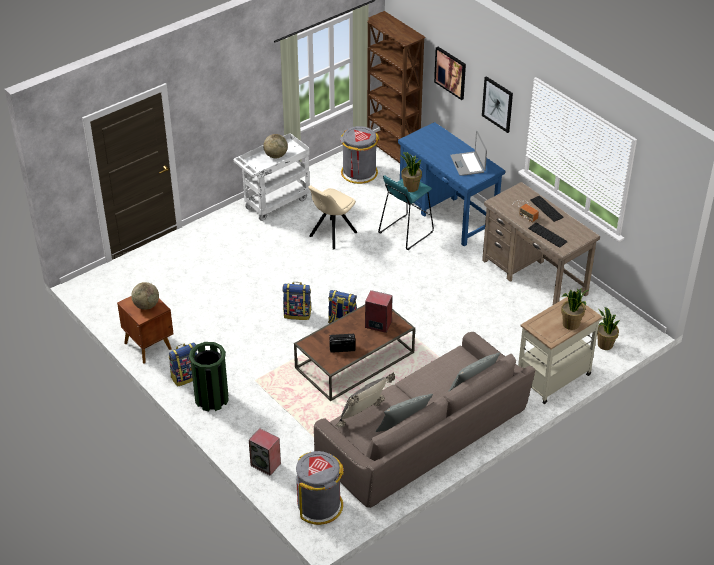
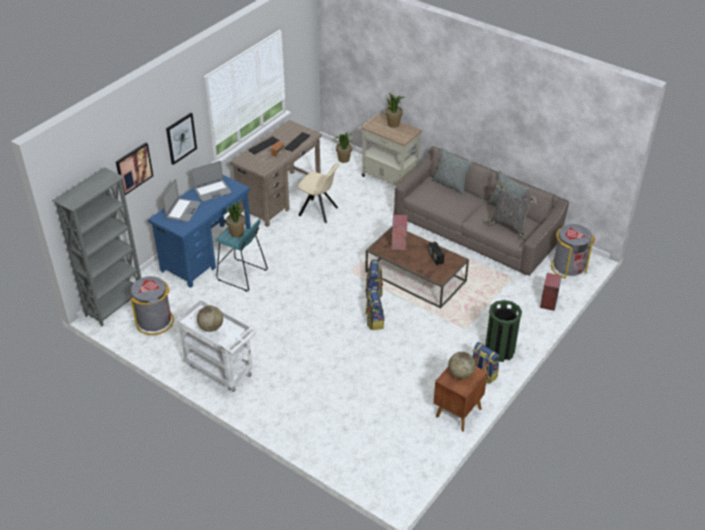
camera: 105 degrees left, 0 degrees up
(332, 234) = (257, 321): beige chair -> beige chair (318, 211)
(392, 152) = (116, 304): brown bookcase -> grey bookcase
(440, 143) = (182, 210): none -> laptop

